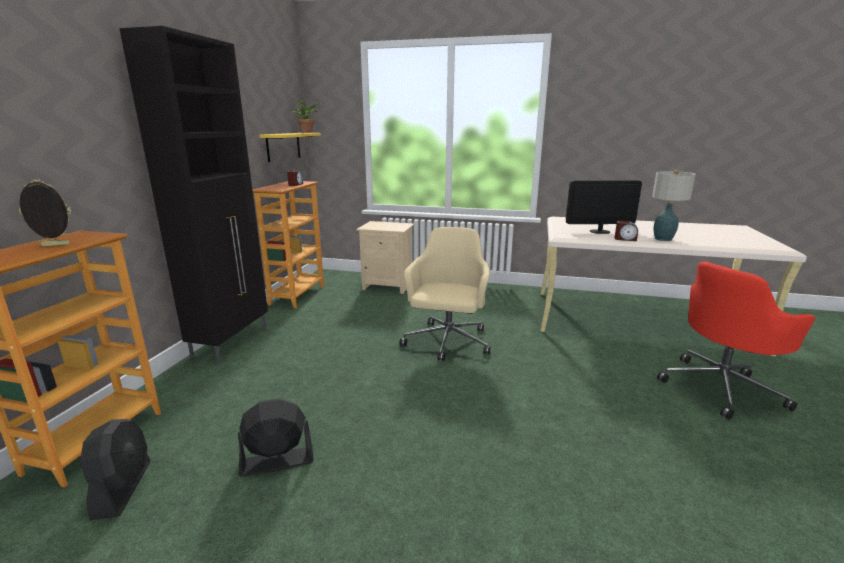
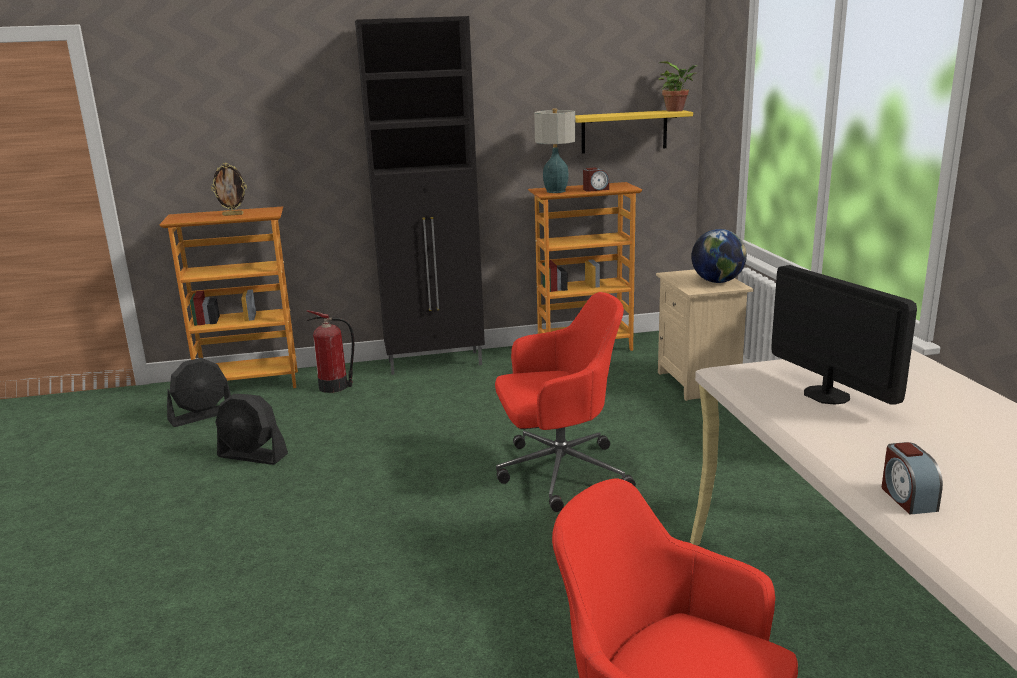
camera: 65 degrees right, 0 degrees up
(54, 245) = (233, 214): picture frame -> picture frame turned 120 degrees clockwise
(197, 392) = (335, 387): none -> fire extinguisher
(277, 461) = (253, 456): black fan -> black fan turned 150 degrees clockwise
(393, 224) = (717, 281): none -> globe
(447, 342) = (559, 473): beige office chair -> red office chair
(625, 239) = (794, 421): alarm clock -> alarm clock (907, 498)
(663, 239) = (868, 457): table lamp -> table lamp (556, 191)

